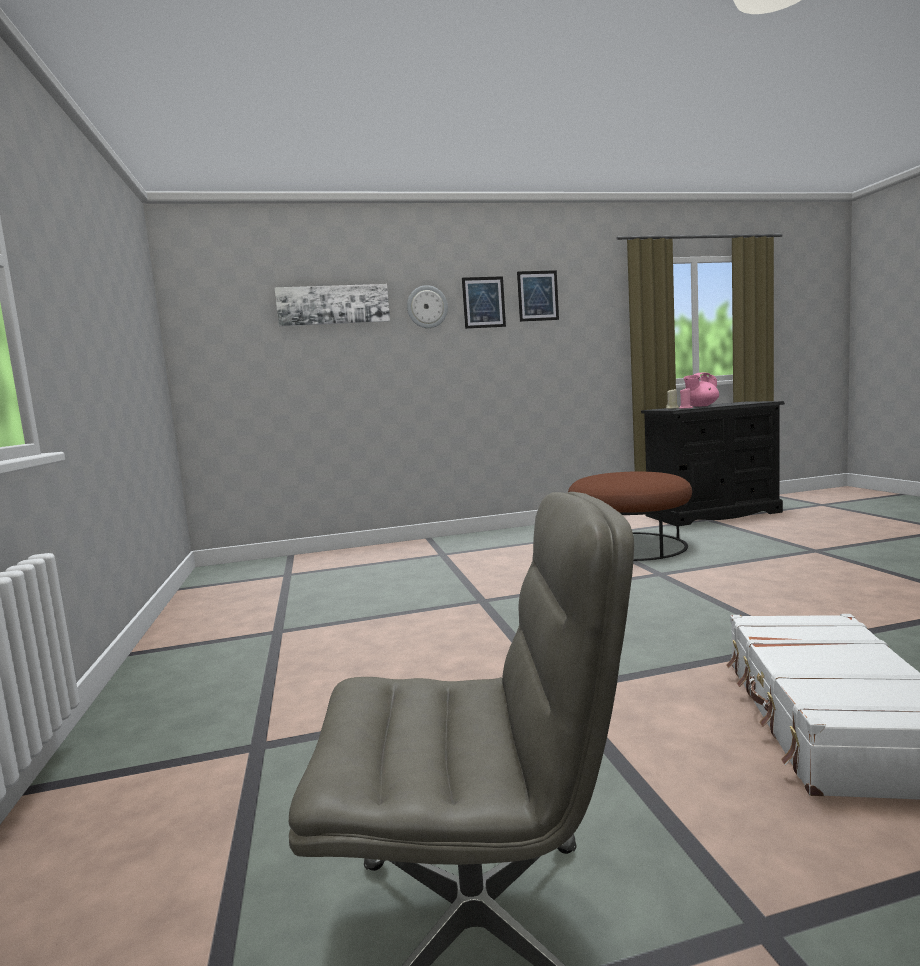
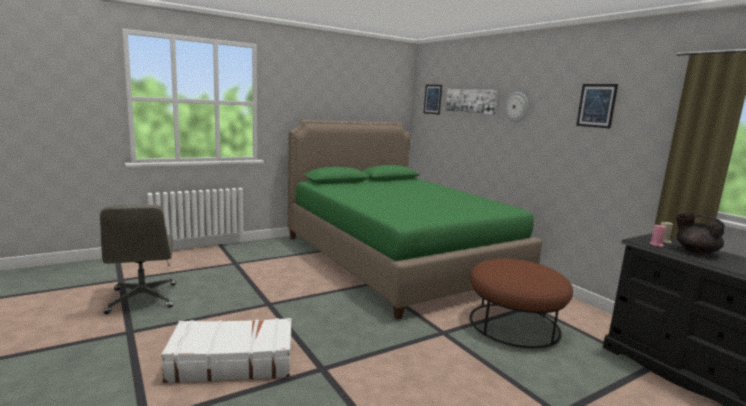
camera: 70 degrees right, 5 degrees up
(382, 580) = (398, 259): none -> green bed
(483, 302) = (553, 107): picture -> picture (432, 99)
(700, 406) = (695, 251): pink teapot -> black teapot

